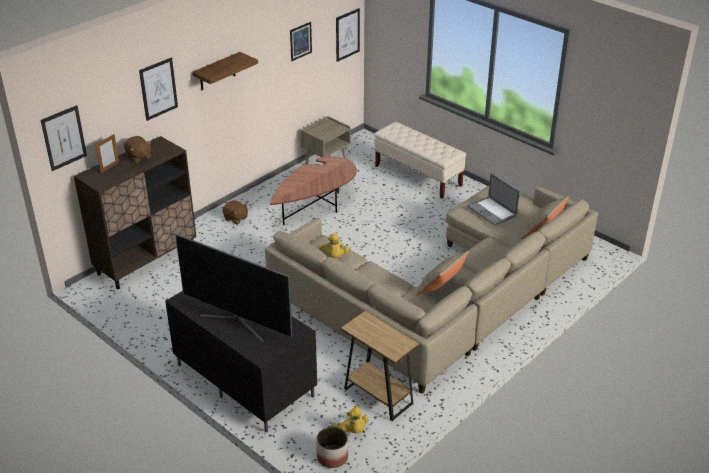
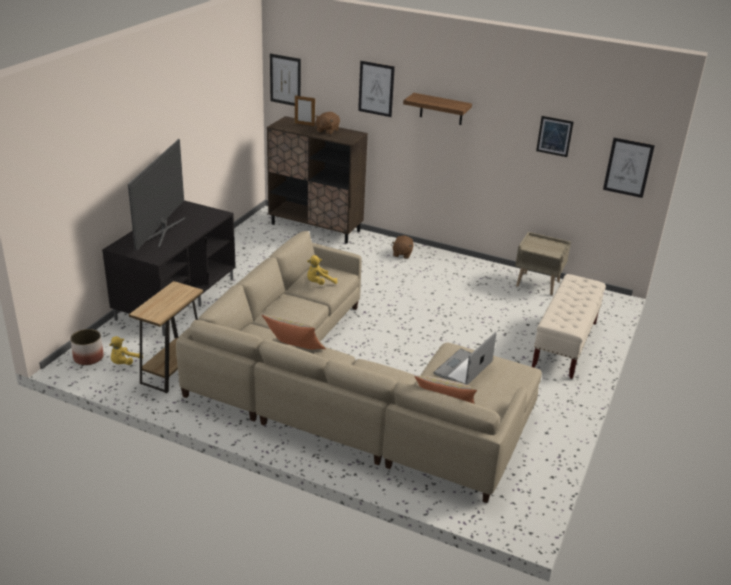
camera: 70 degrees right, 5 degrees down
(316, 206) = (454, 291): brown coffee table -> none

